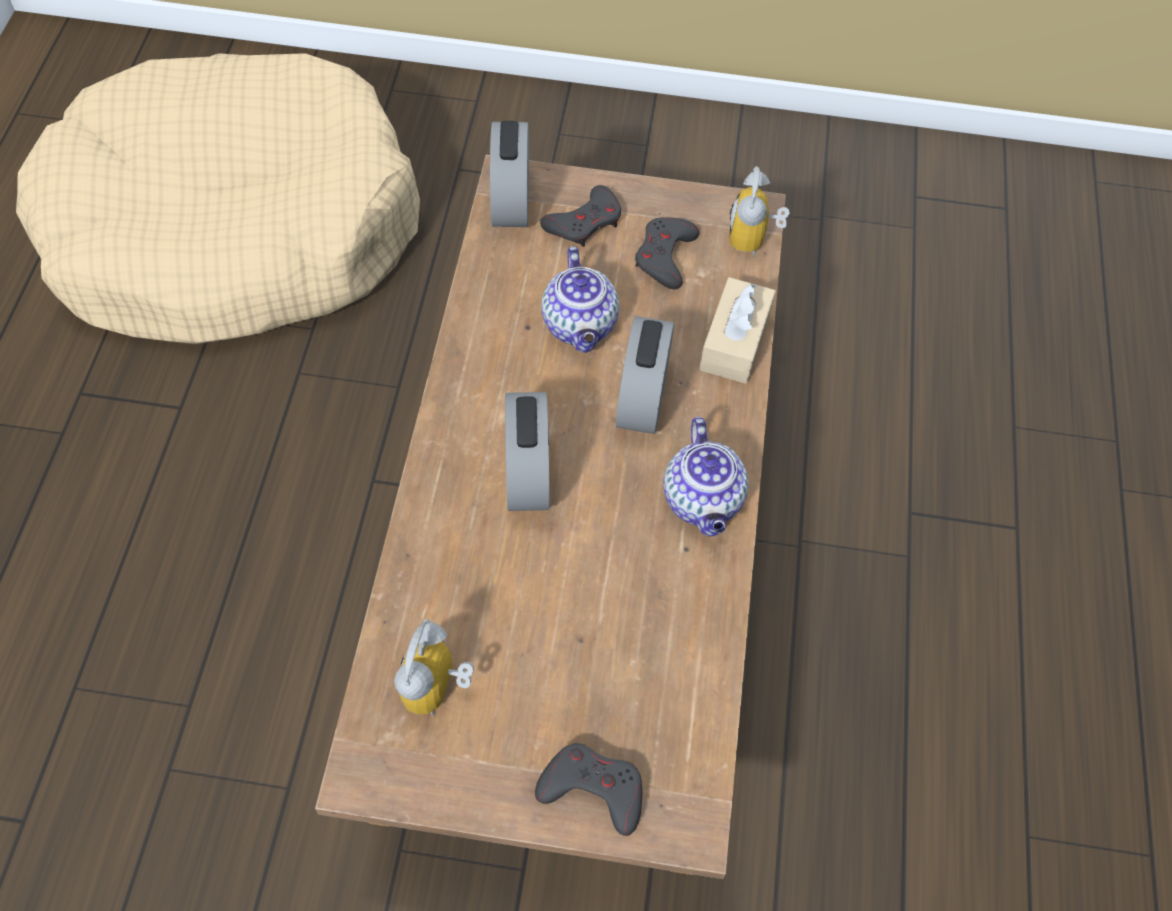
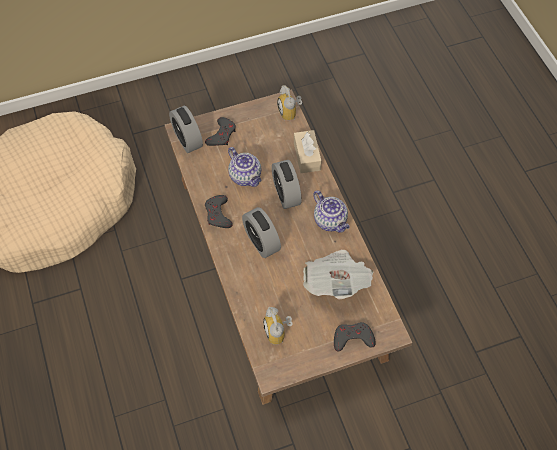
camera: 25 degrees left, 0 degrees up
(633, 641) = (336, 282): none -> newspaper
(665, 256) = (261, 135): grey game controller -> grey game controller (218, 214)

